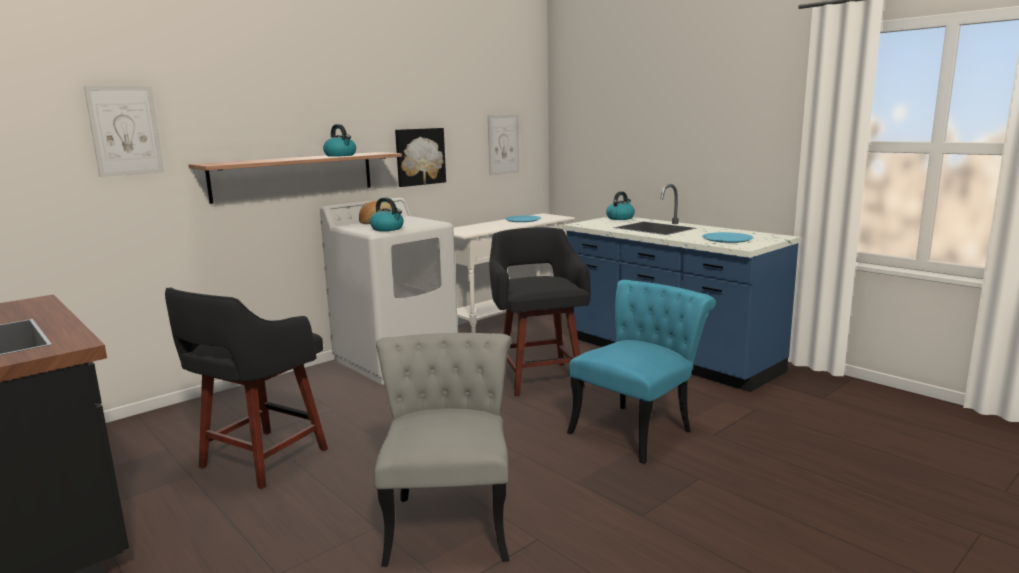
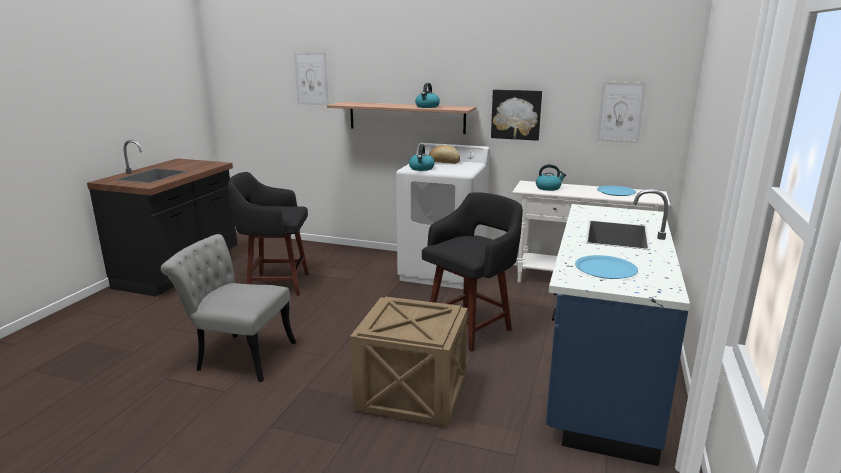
camera: 60 degrees right, 5 degrees up
(449, 518) = (237, 355): grey chair -> grey chair turned 135 degrees counterclockwise
(620, 218) = (646, 215): kettle -> kettle (548, 188)
(638, 428) = (413, 394): turquoise chair -> crate

